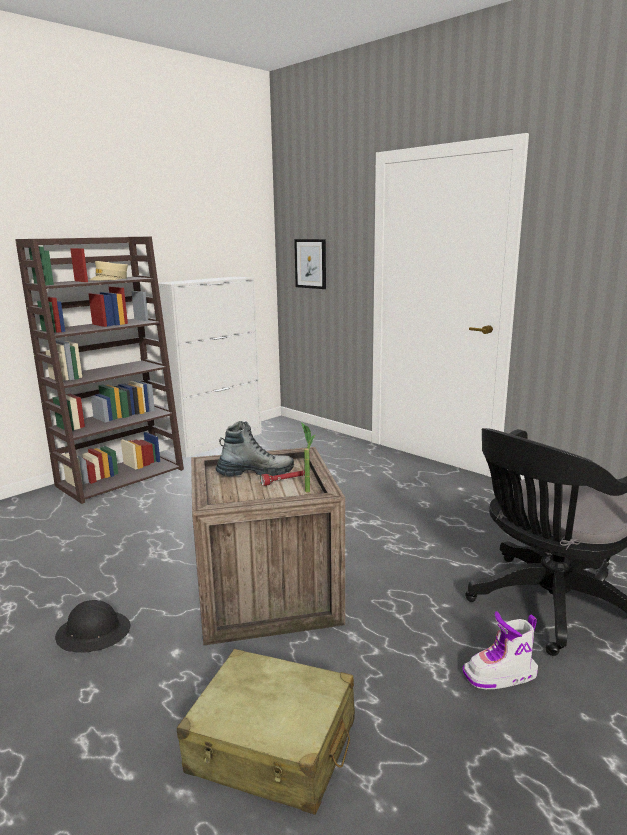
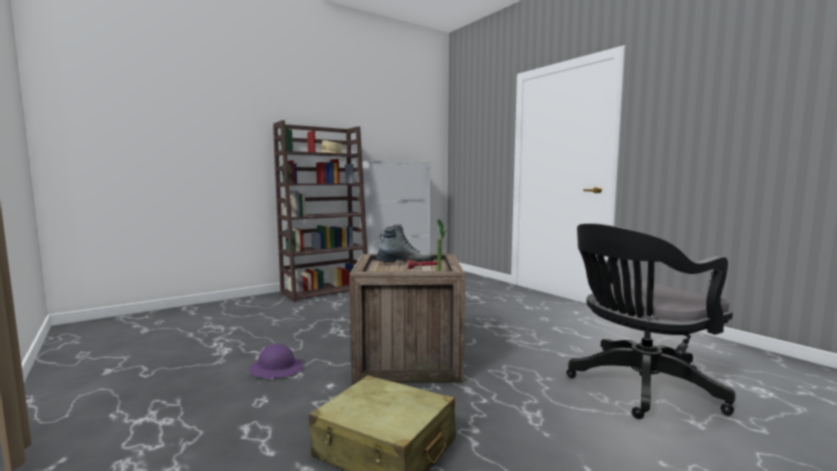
camera: 10 degrees right, 10 degrees down
(93, 633) = (276, 369): black hard hat -> purple hard hat
(310, 263) = (471, 155): picture -> none
(501, 675) = (588, 427): boot -> none

